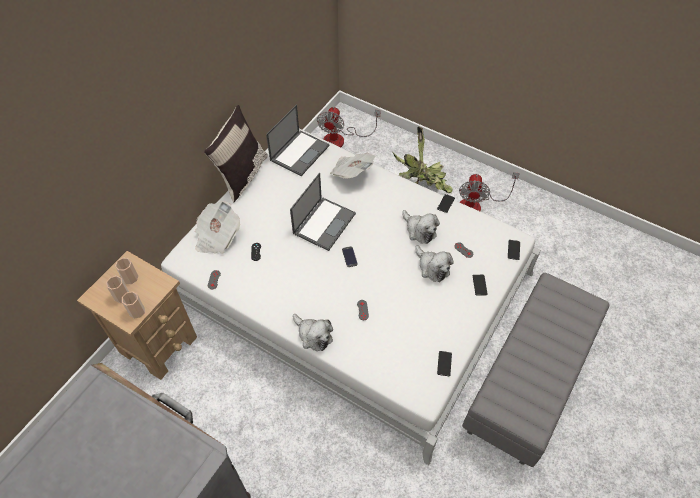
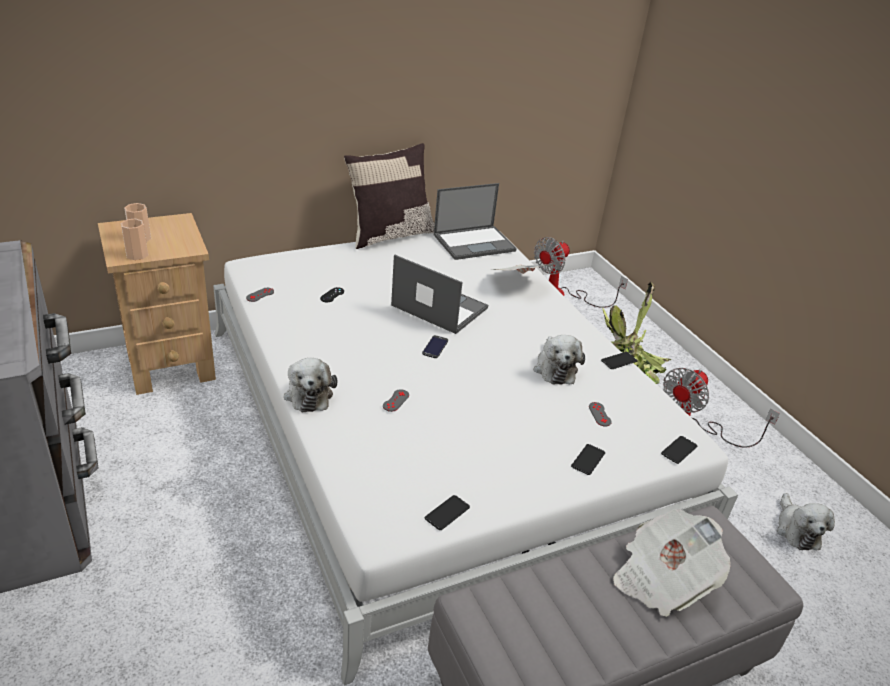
camera: 30 degrees right, 20 degrees down
(130, 278) = (166, 231): cup -> none
(217, 236) = (306, 266): newspaper -> newspaper (662, 578)
(324, 223) = (438, 306): laptop -> laptop turned 120 degrees counterclockwise
(432, 267) = (535, 409): plush toy -> plush toy (796, 530)

